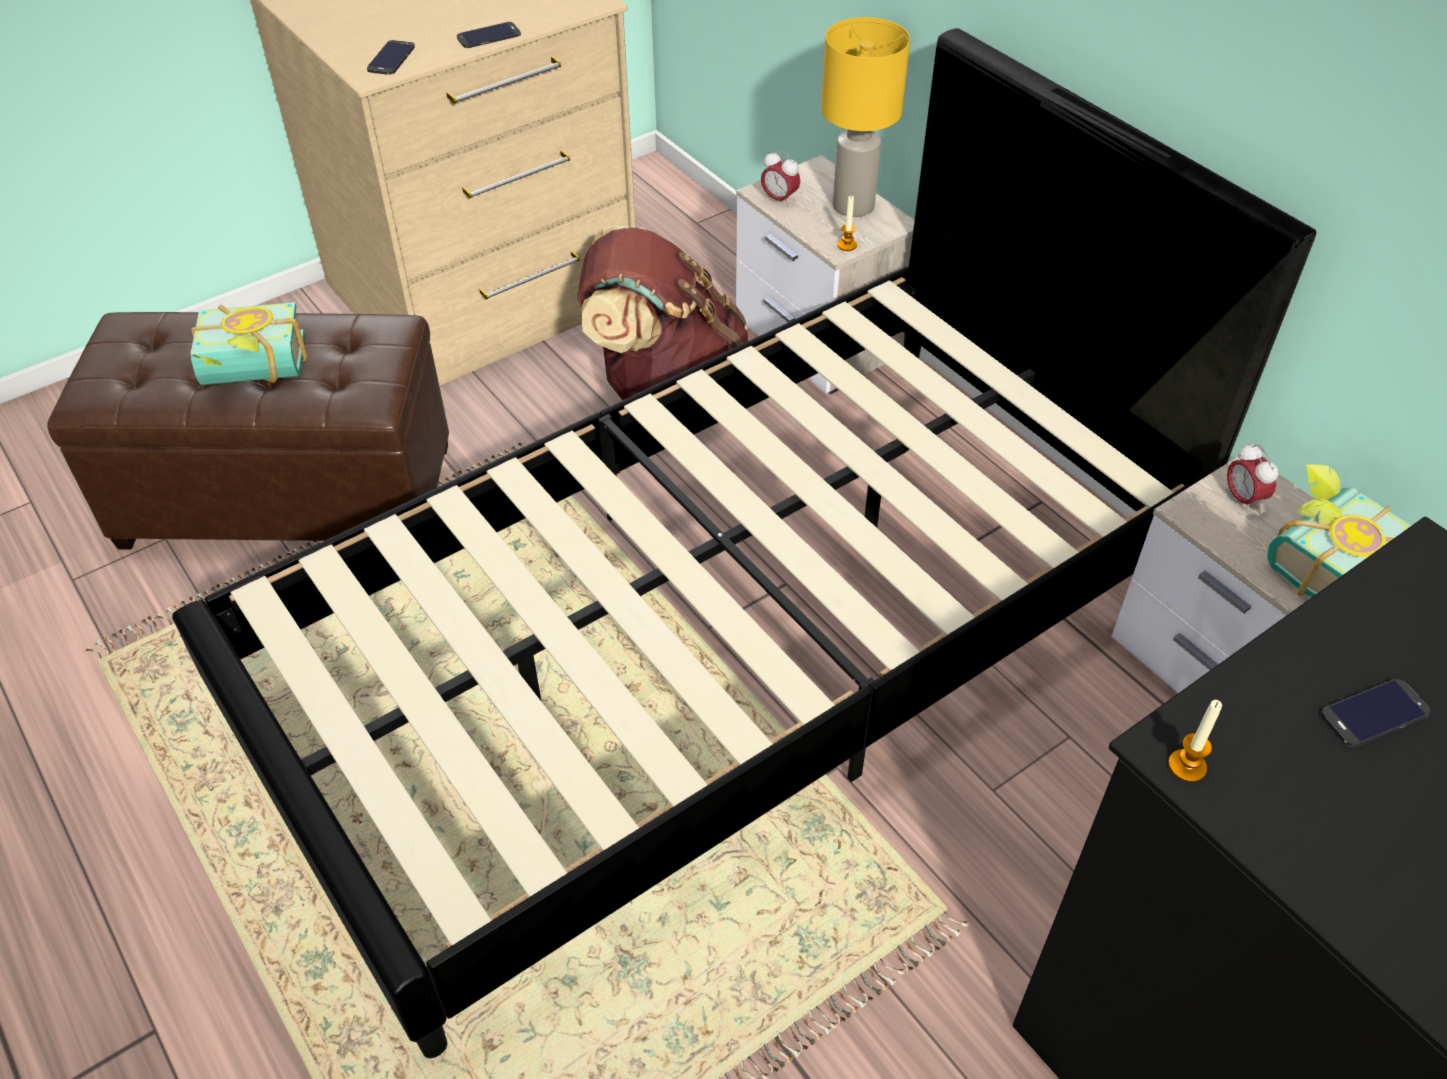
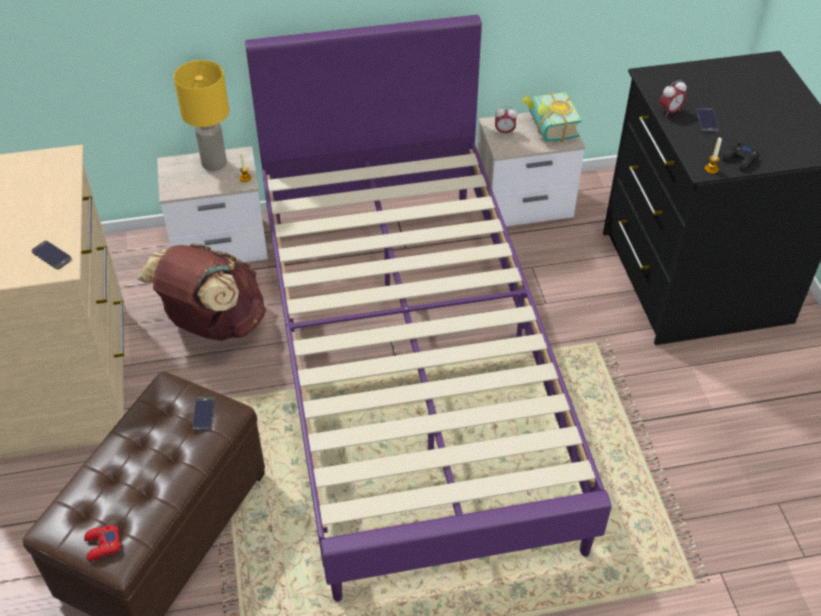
camera: 65 degrees left, 0 degrees up
(102, 376) = (102, 545): none -> red game controller
(254, 374) = (163, 462): book -> none
(489, 36) = (65, 208): phone -> phone (203, 414)
(725, 641) = (410, 364): black bed -> purple bed
(779, 199) = (184, 188): alarm clock -> alarm clock (670, 112)
(1276, 822) = (740, 160): none -> black game controller

